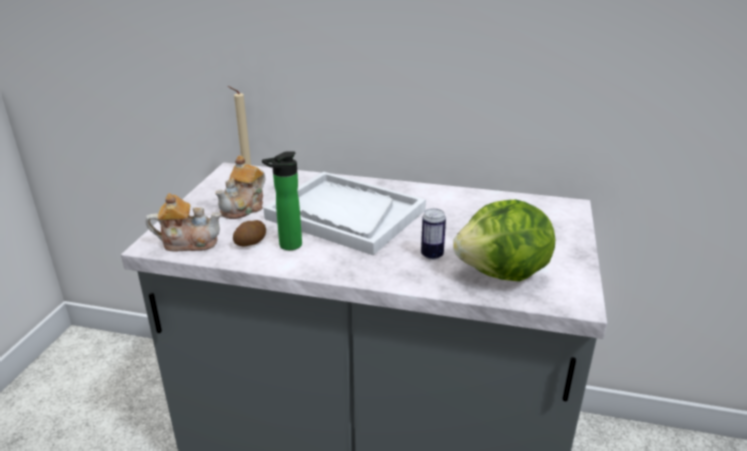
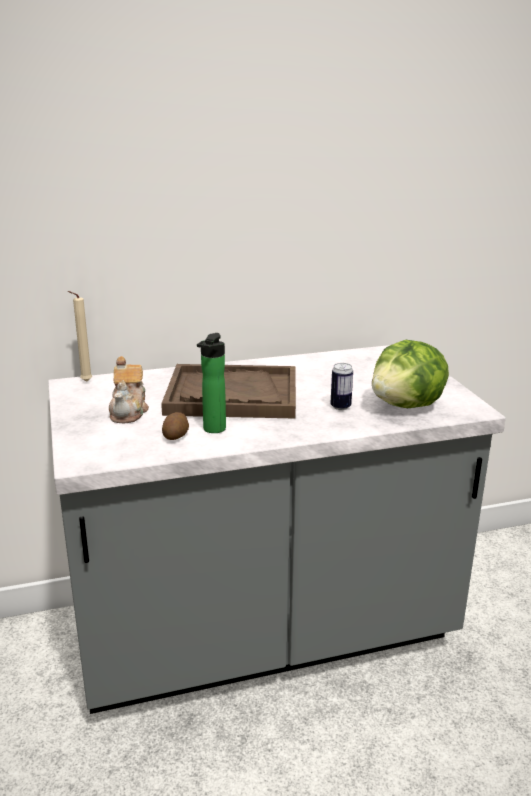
camera: 30 degrees left, 5 degrees down
(189, 242) = (114, 451): teapot -> none
(345, 214) = (232, 395): white tray -> brown tray

